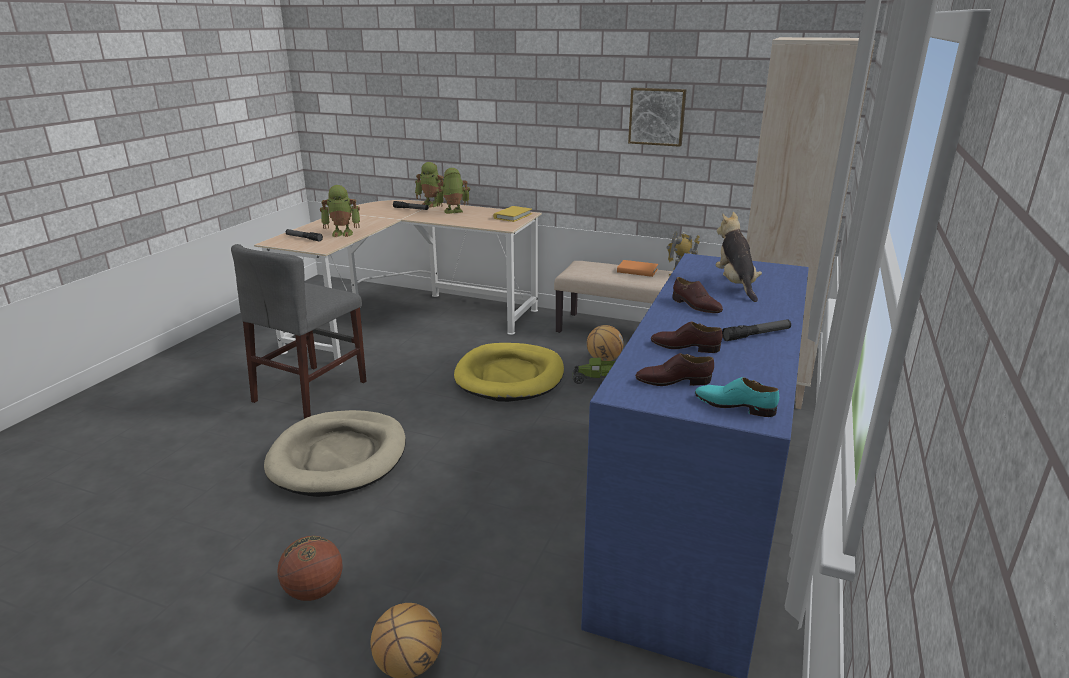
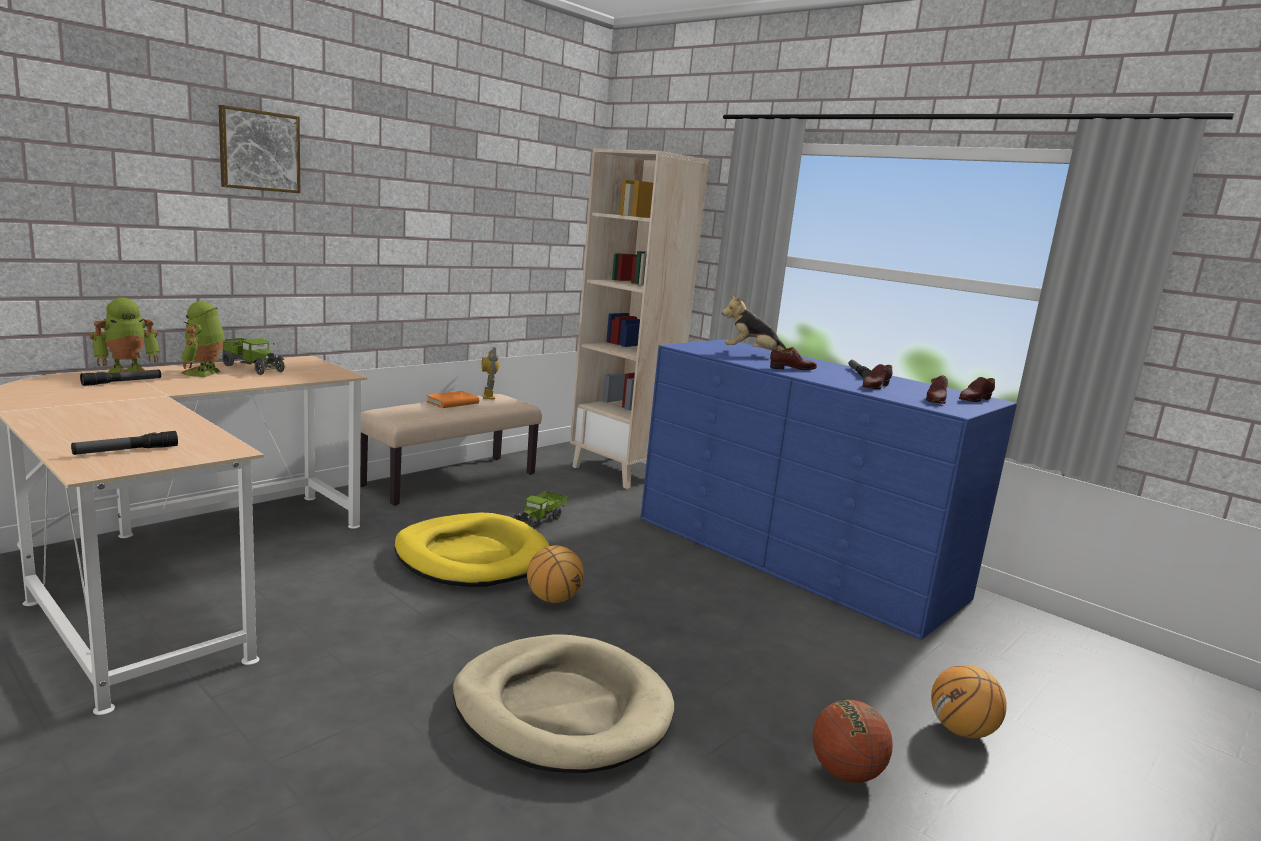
camera: 70 degrees left, 10 degrees down
(311, 391) = (322, 702): grey chair -> none
(343, 233) = (162, 429): toy robot -> none
(484, 213) = (251, 367): none -> toy truck
(513, 216) = (300, 364): yellow book -> none
(604, 359) = (495, 506): basketball -> basketball (553, 599)
(657, 116) = (443, 222): picture -> picture (259, 150)
(734, 406) = (974, 399): turquoise shoe -> brown shoe

